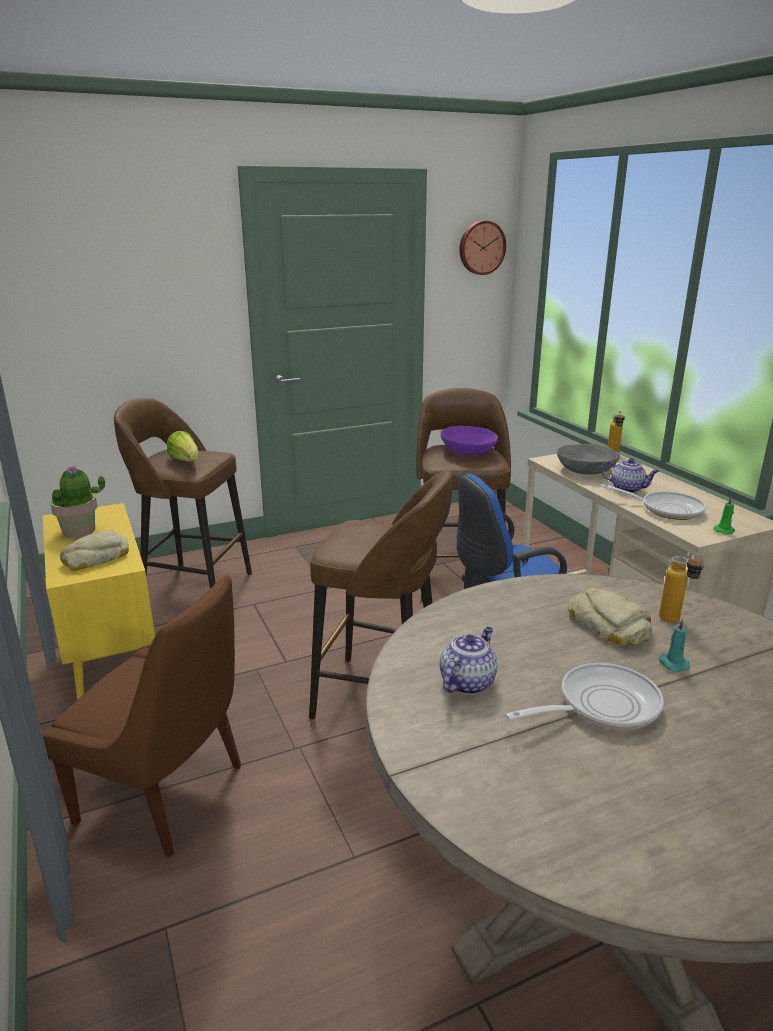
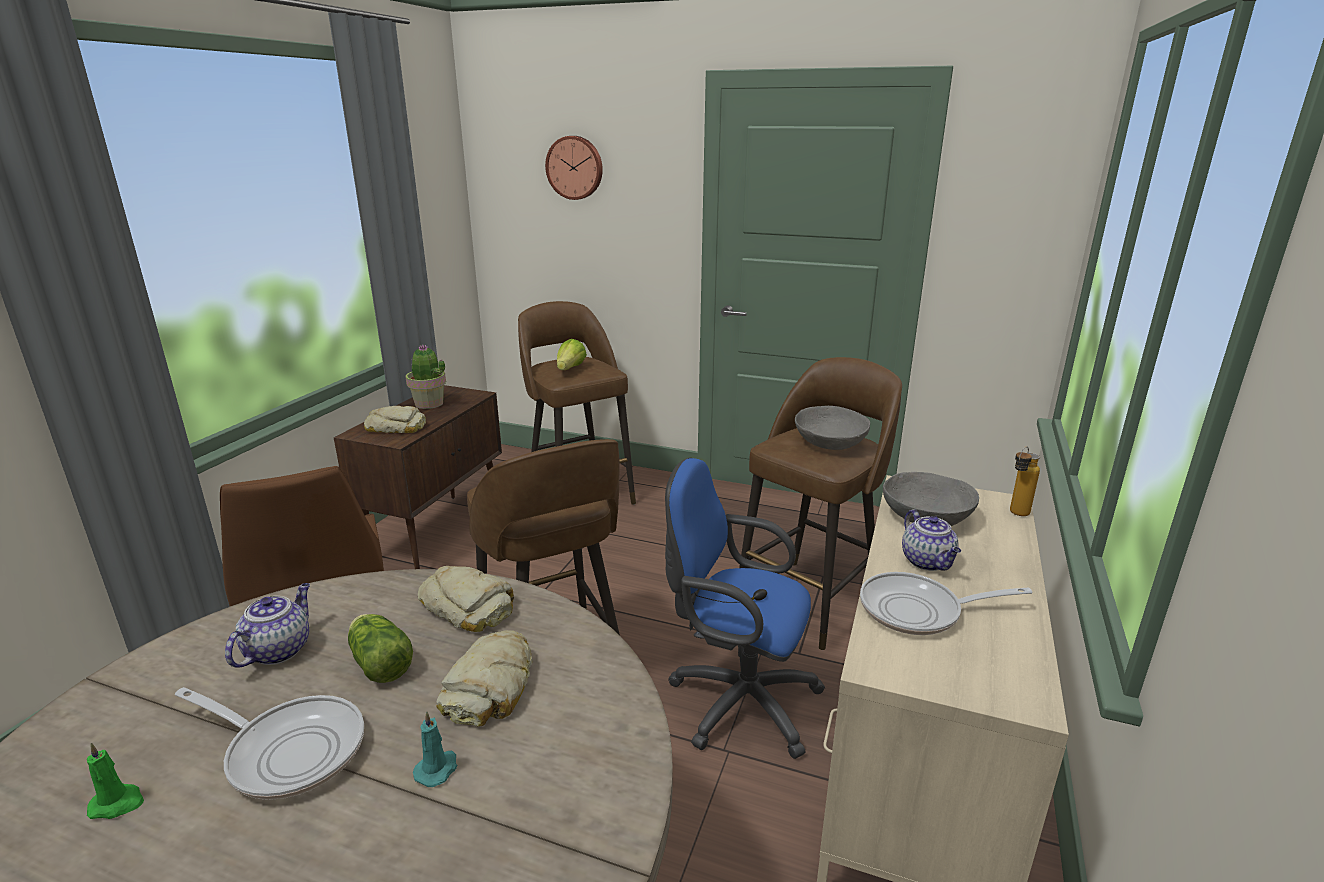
camera: 45 degrees right, 0 degrees up
(112, 668) = (438, 533): yellow cabinet -> brown cabinet
(467, 682) = (278, 649): teapot -> teapot turned 60 degrees counterclockwise
(468, 451) = (830, 442): purple bowl -> grey bowl
(481, 247) = (1034, 177): wall clock -> wall clock (575, 167)
(507, 604) = (468, 607): none -> bread
(535, 650) = (379, 662): none -> lettuce
(666, 509) = (918, 611): frying pan -> frying pan turned 105 degrees clockwise
(675, 622) = (554, 733): bottle -> none
(724, 530) = (936, 681): green candle -> green candle (118, 804)

